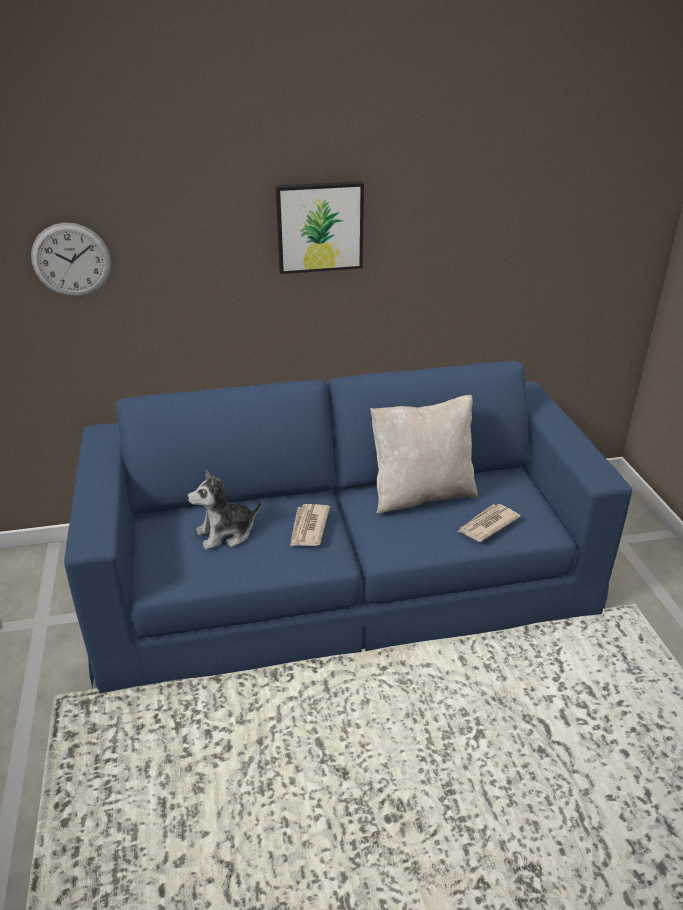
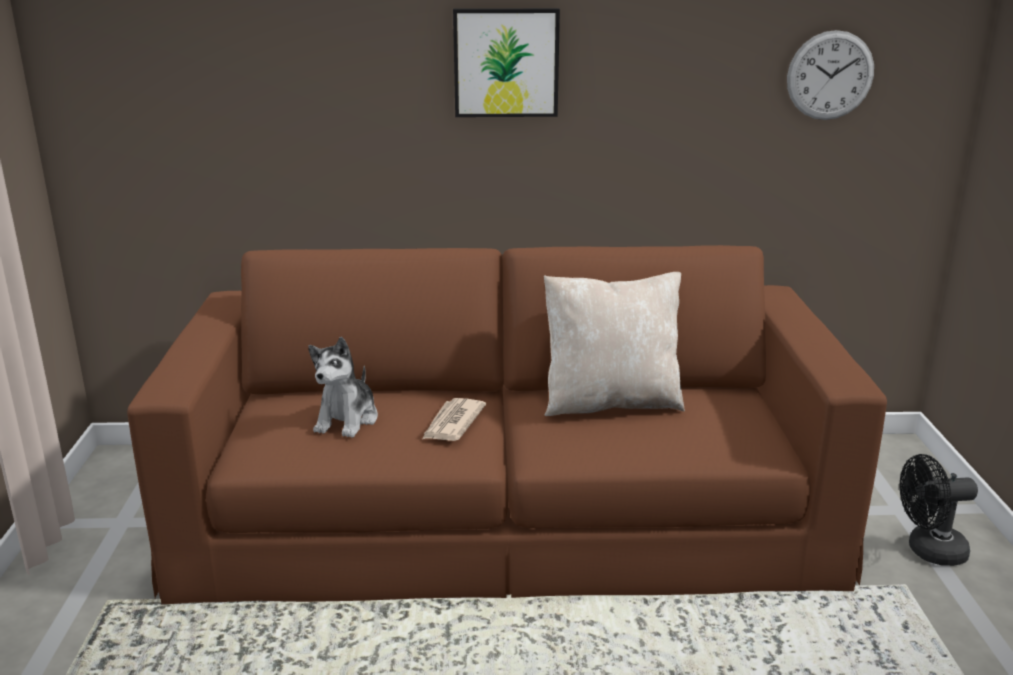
camera: 10 degrees right, 10 degrees down
(71, 260) = (212, 86): wall clock -> wall clock (830, 75)
(226, 533) = (347, 420): plush toy -> plush toy turned 60 degrees counterclockwise
(341, 574) = (507, 510): blue sofa -> brown sofa
(487, 525) = (688, 440): newspaper -> none
(644, 574) = (928, 551): none -> black fan

